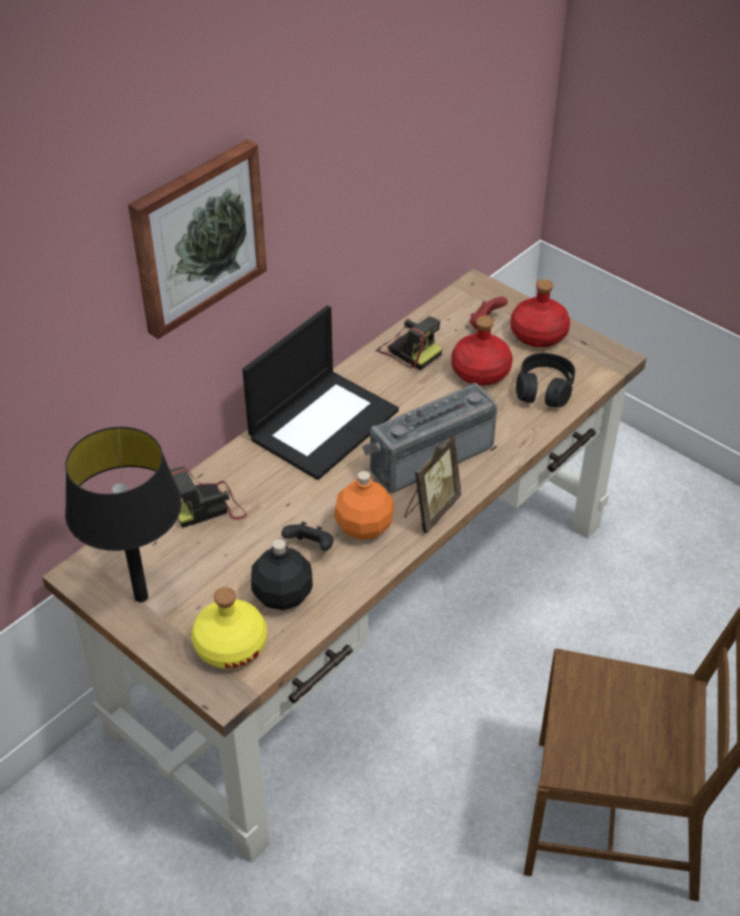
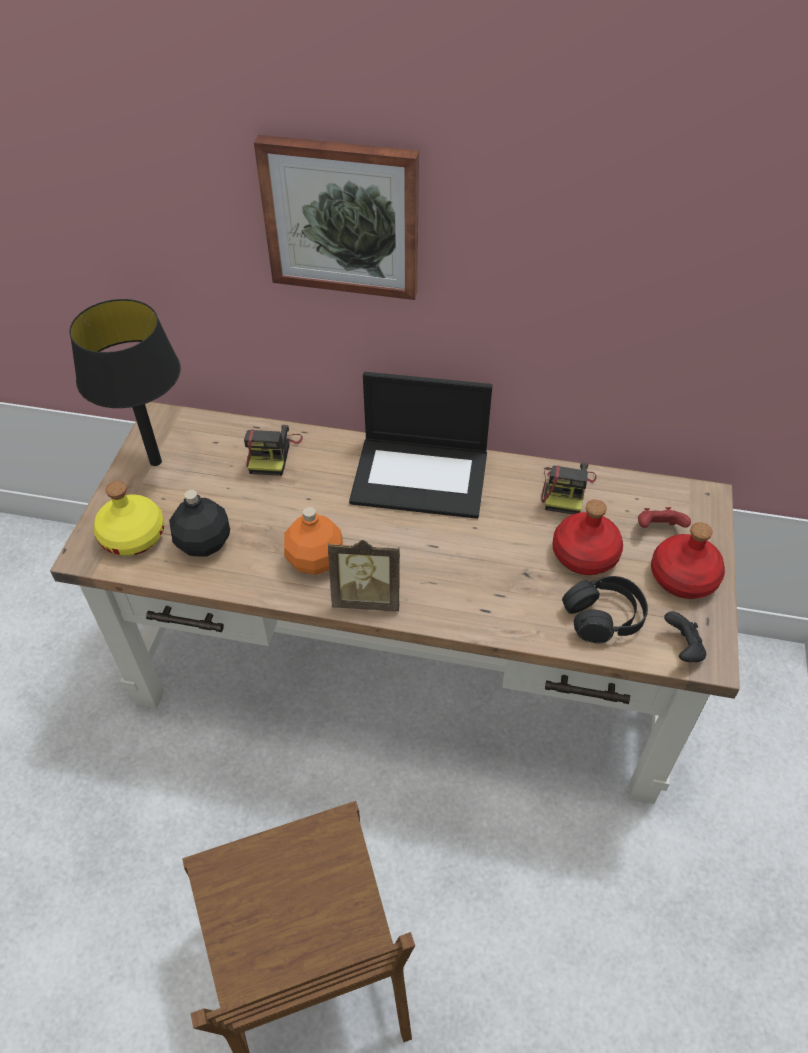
camera: 60 degrees right, 5 degrees up
(208, 507) = (272, 453): camera -> camera turned 120 degrees counterclockwise
(310, 547) = (268, 535): black game controller -> black game controller (682, 648)
(428, 455) = (437, 565): radio -> none

